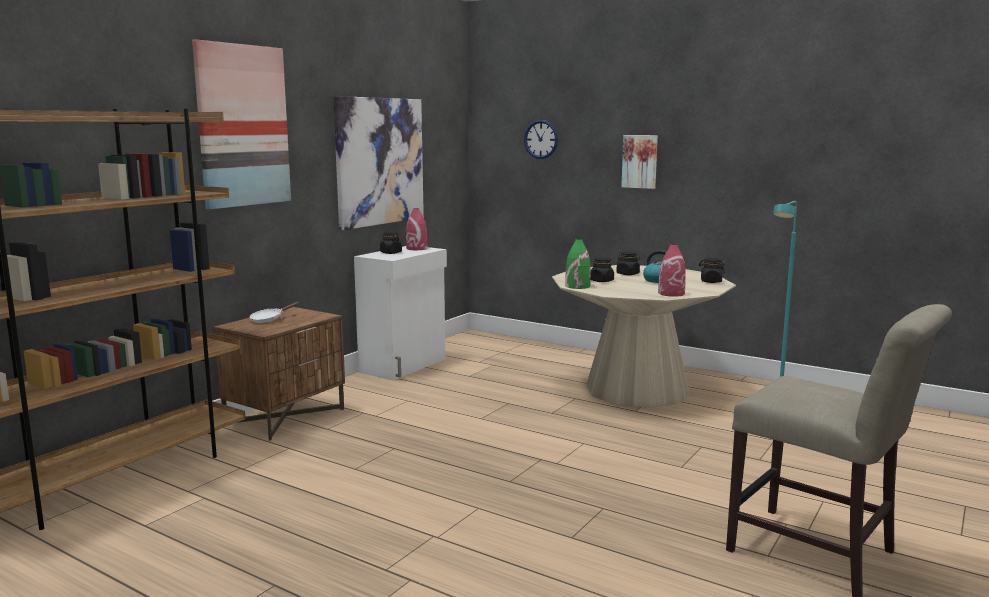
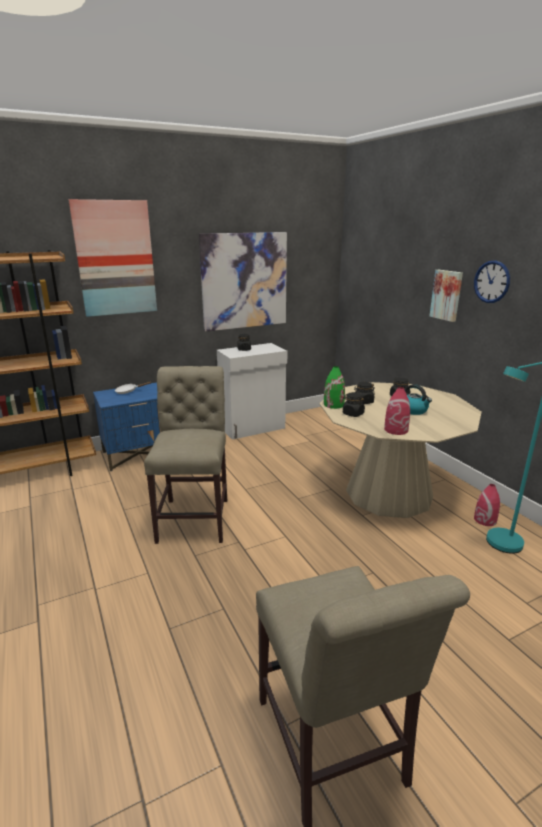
camera: 30 degrees right, 10 degrees up
(285, 417) = (140, 454): brown nightstand -> blue nightstand
(417, 248) = (268, 347): red vase -> red vase (485, 520)
(459, 453) = (195, 516): none -> beige chair
(541, 139) = (382, 267): wall clock -> wall clock (491, 282)
(711, 281) = (459, 421): black jar -> black jar (353, 414)

